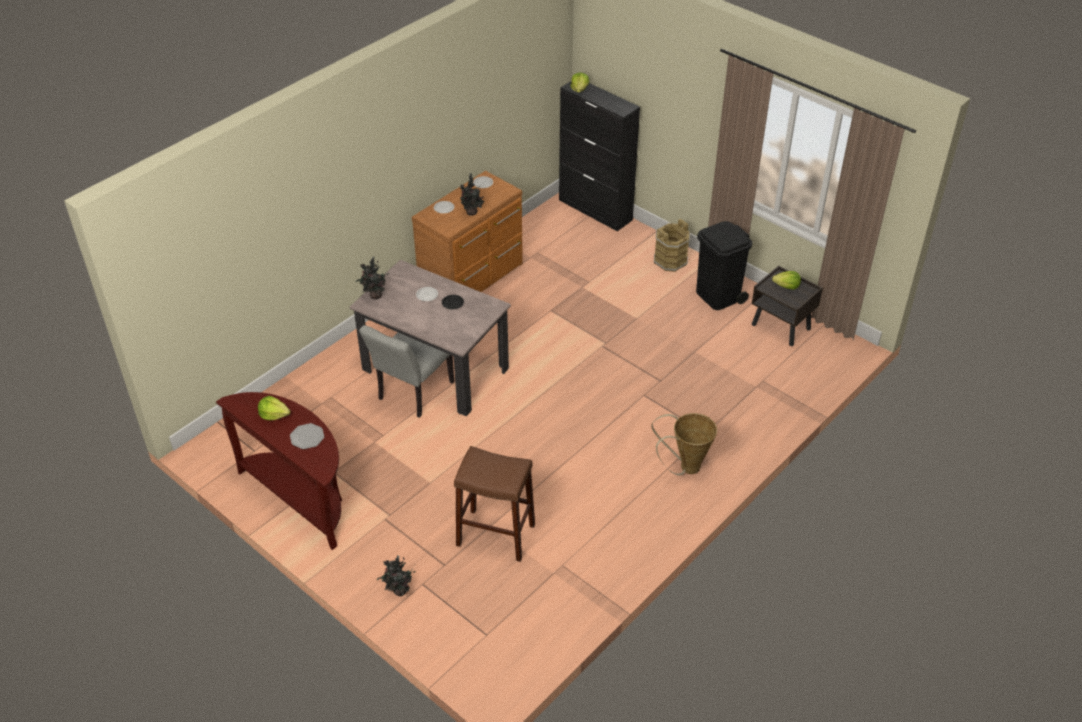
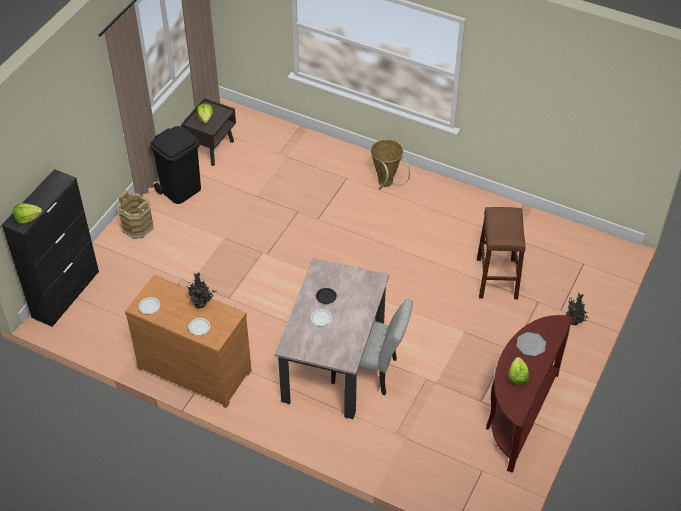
camera: 105 degrees left, 5 degrees up
(375, 296) = (335, 357): potted plant -> none

